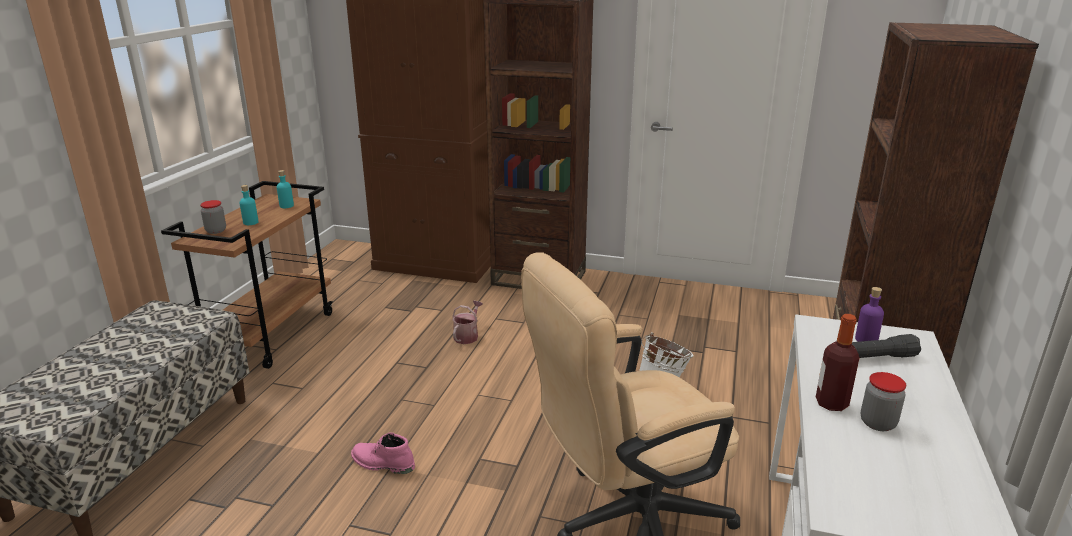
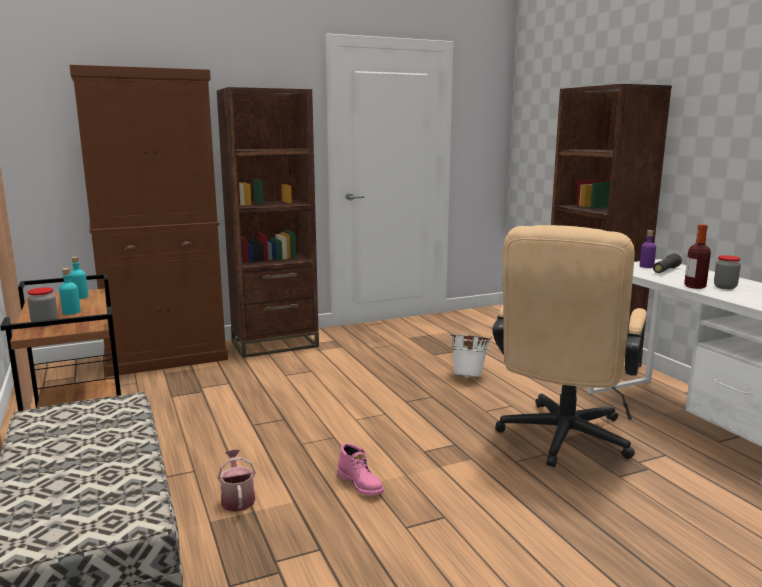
camera: 40 degrees left, 10 degrees down
(382, 464) = (361, 484): pink boot -> pink boot turned 105 degrees counterclockwise
(467, 336) = (282, 391): watering can -> watering can (237, 499)

